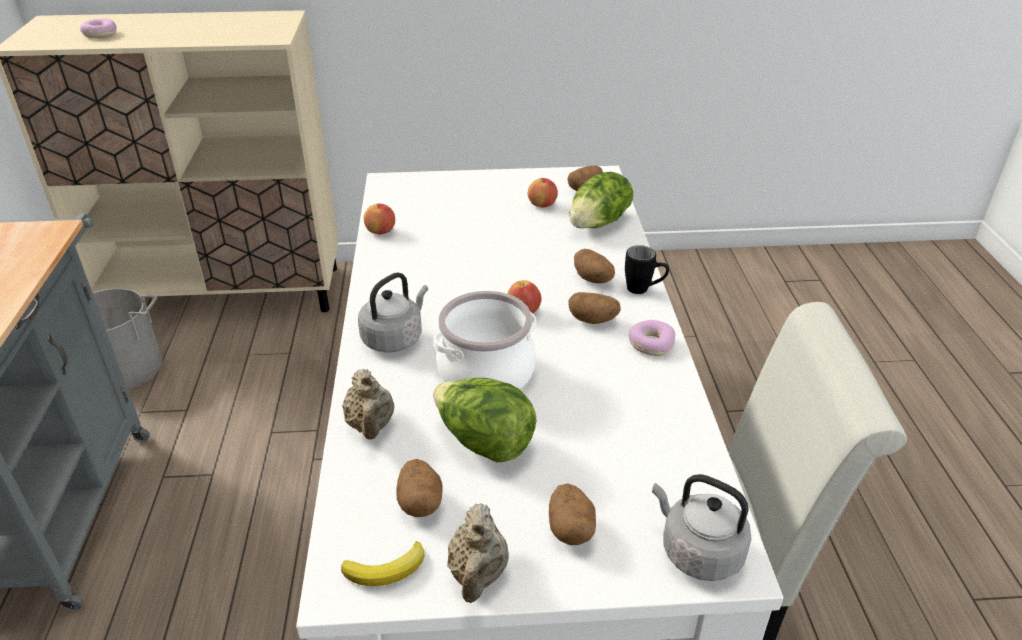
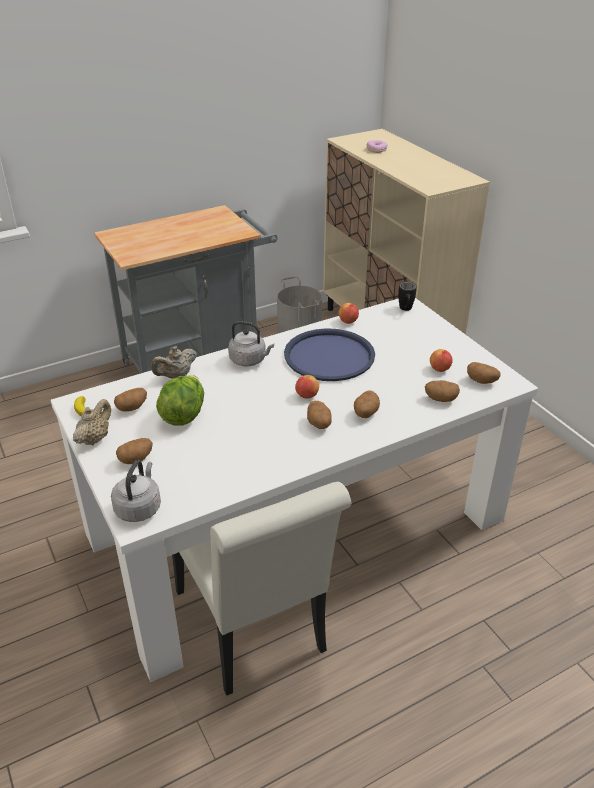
camera: 65 degrees right, 0 degrees up
(447, 269) = (329, 356): none -> blue tray
(478, 574) = (95, 438): beige teapot -> beige teapot turned 135 degrees clockwise
(486, 372) = (240, 398): cooking pot -> none
(599, 223) = (440, 399): lettuce -> potato
(644, 290) = (370, 437): black mug -> black mug (406, 310)
(651, 344) = (311, 453): donut -> none

